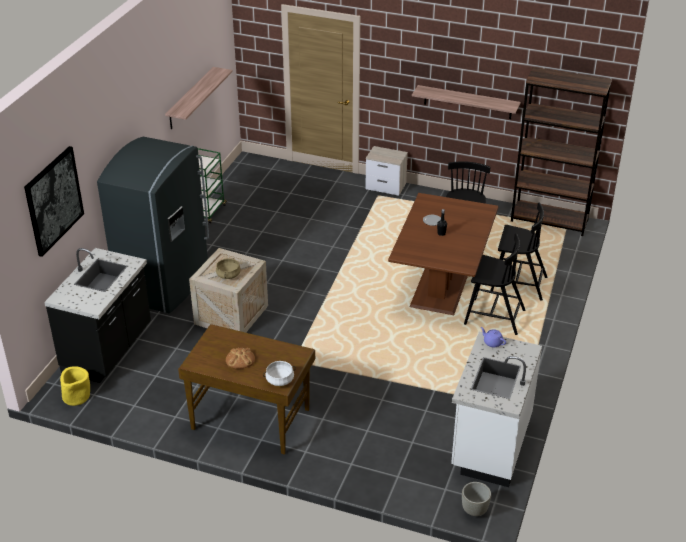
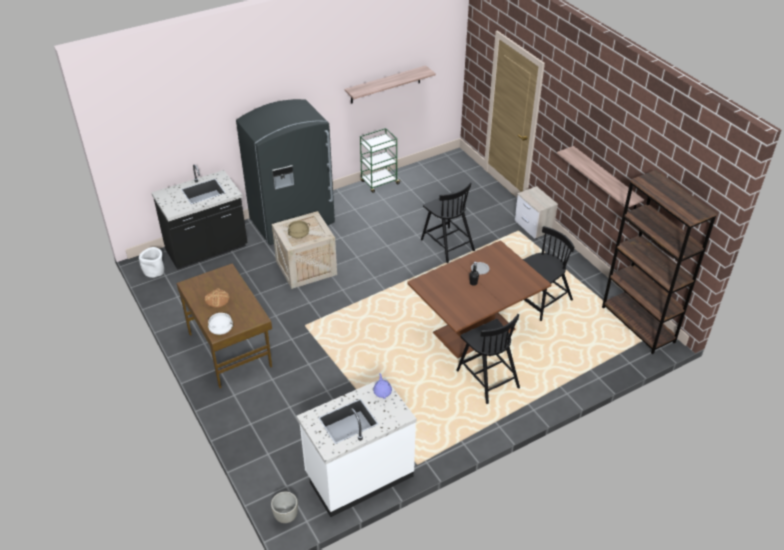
camera: 40 degrees right, 5 degrees up
(53, 200) = (177, 120): picture -> none
(76, 397) = (154, 271): yellow planter -> white planter
(517, 284) = (540, 363): black chair -> black chair (447, 244)

